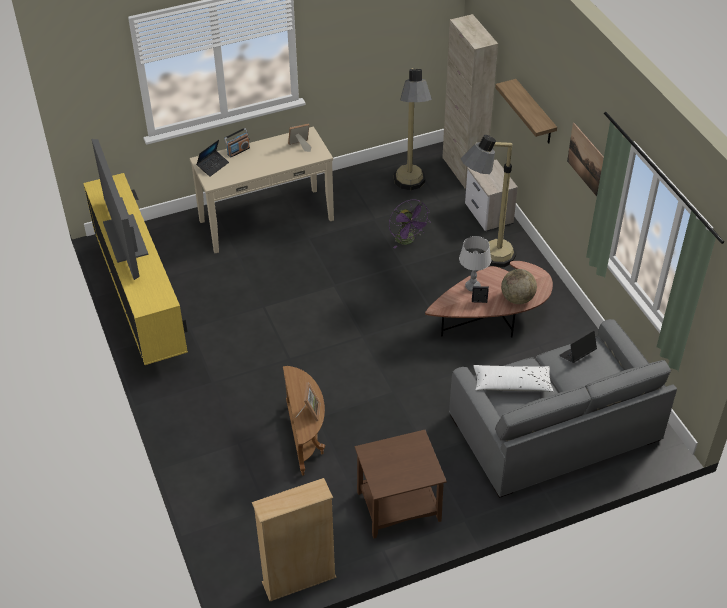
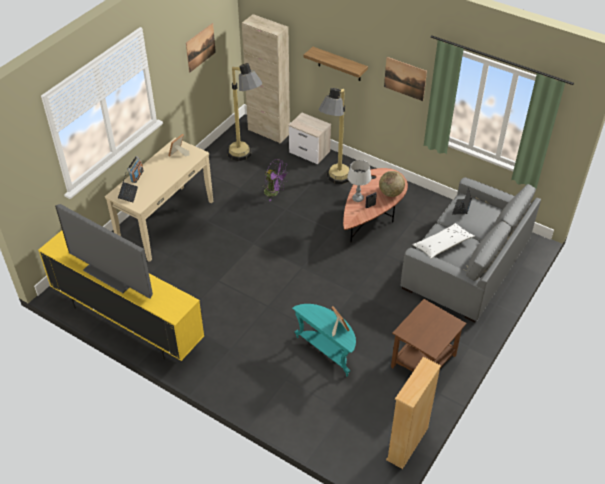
camera: 35 degrees left, 0 degrees up
(306, 438) = (327, 351): brown side table -> turquoise side table
(388, 32) = (200, 47): none -> picture

